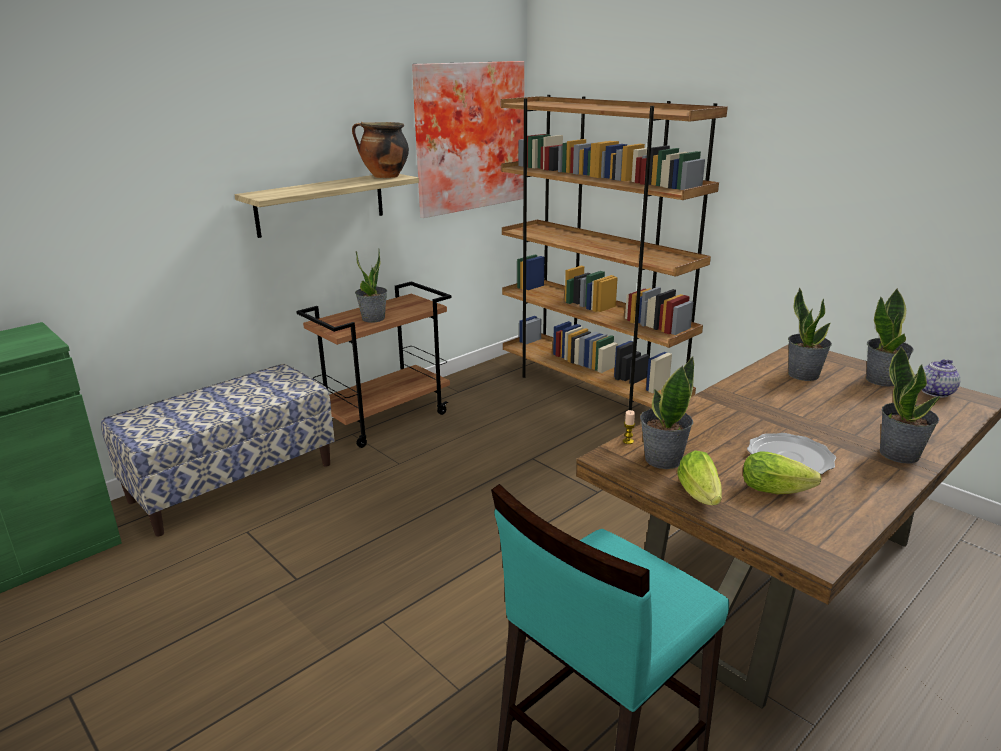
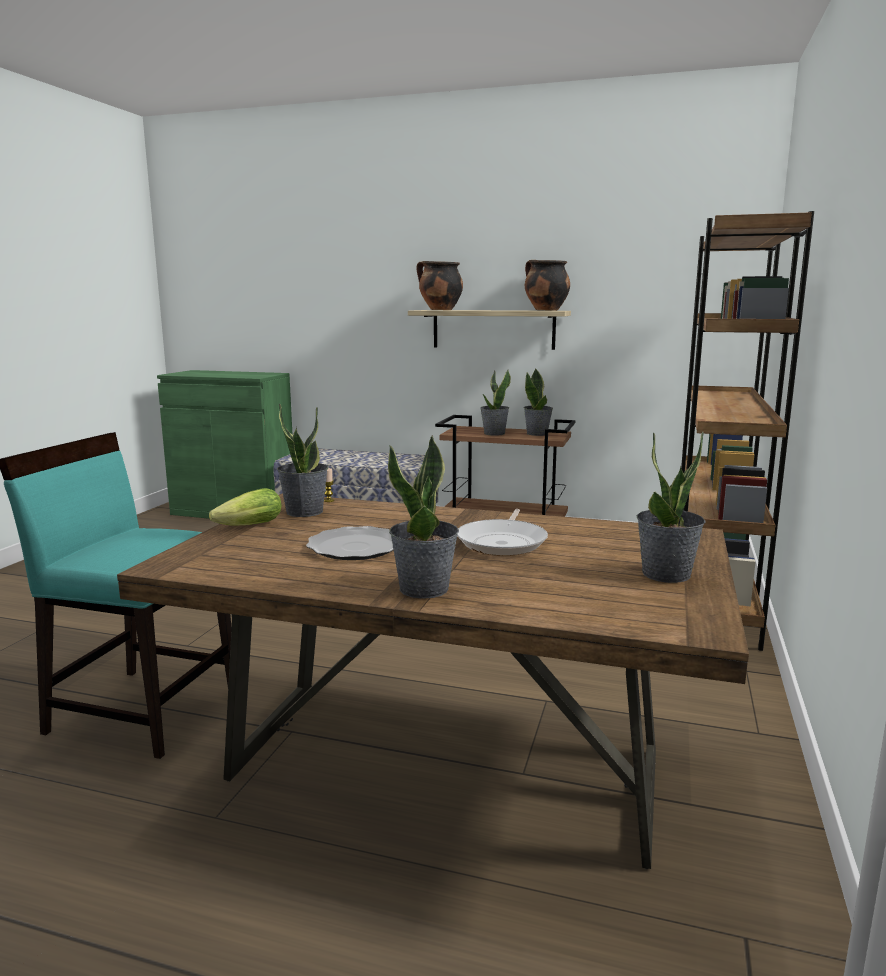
camera: 60 degrees right, 10 degrees down
(281, 193) = (439, 310): none -> cooking pot
(468, 137) = (675, 285): picture -> none
(779, 489) = (280, 548): lettuce -> none
(797, 404) = (503, 542): none -> frying pan
(803, 374) = (605, 539): potted plant -> potted plant (537, 433)
(935, 392) = (681, 604): teapot -> none

